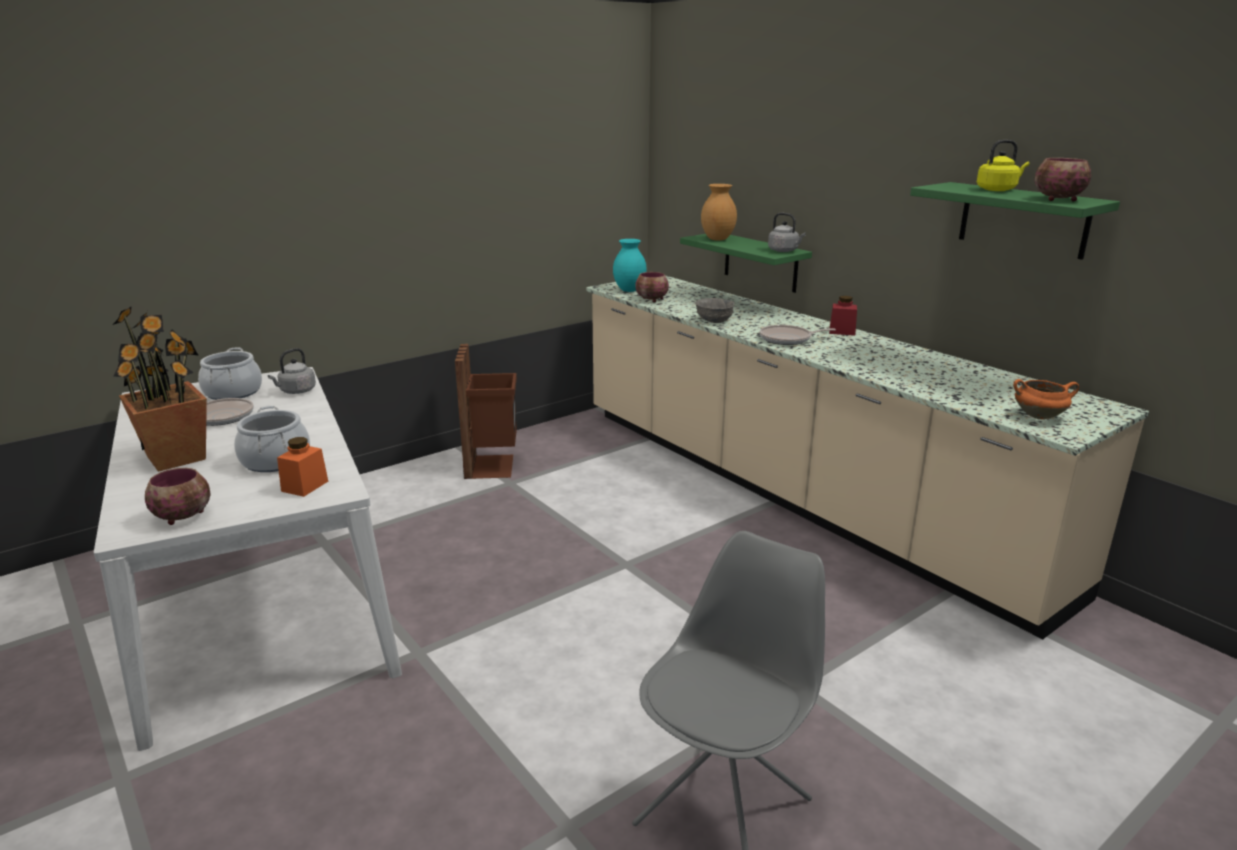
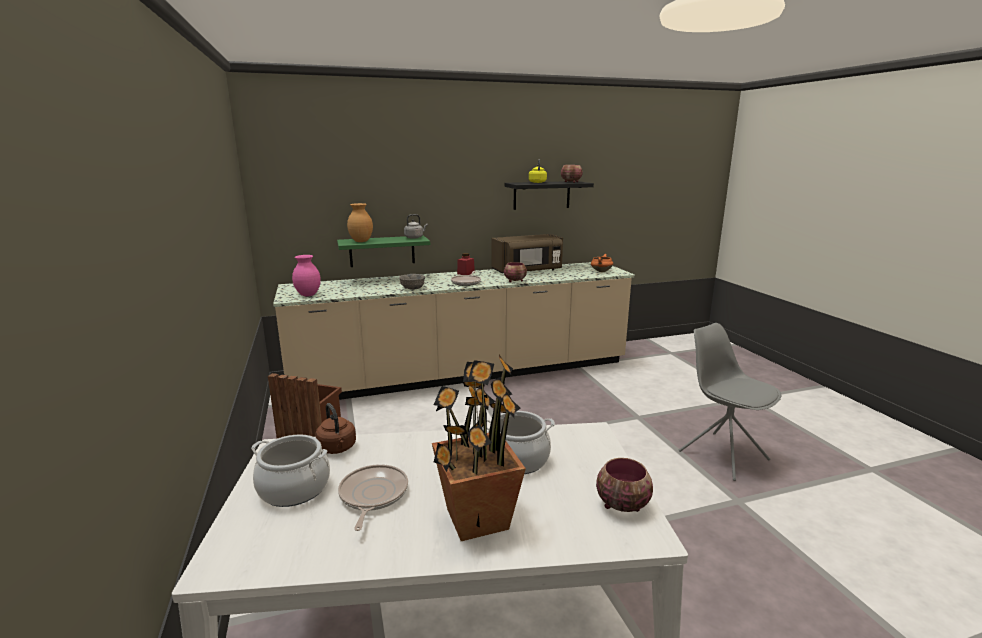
camera: 70 degrees left, 5 degrees down
(296, 391) = (337, 448): grey kettle -> brown kettle
(305, 486) = (578, 446): orange jar -> none
(630, 290) = (308, 295): turquoise vase -> pink vase
(652, 300) = (343, 293): bowl -> bowl (515, 281)
(930, 363) = (528, 271): none -> brown microwave
(1023, 220) = (541, 195): green shelf -> black shelf

